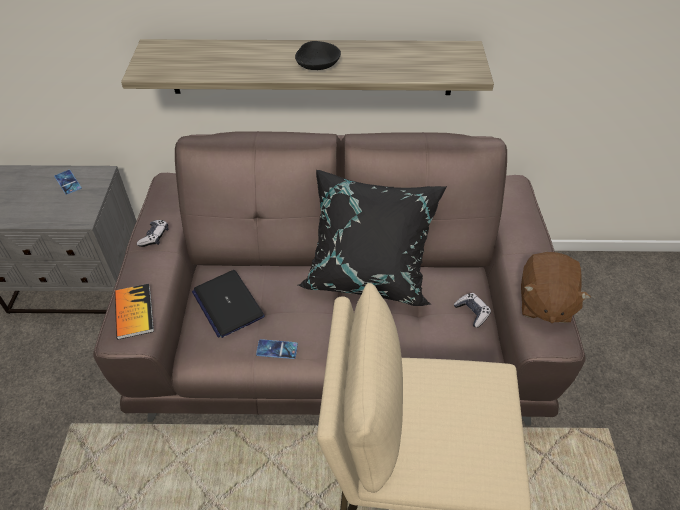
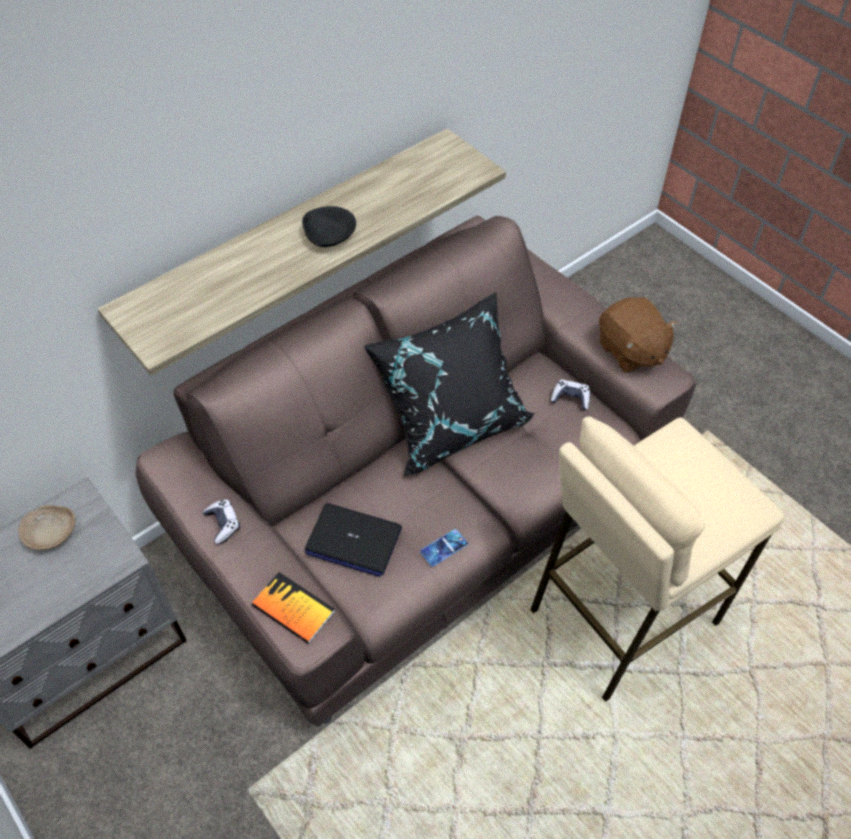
camera: 40 degrees left, 5 degrees up
(68, 182) = (51, 533): phone -> beige bowl

